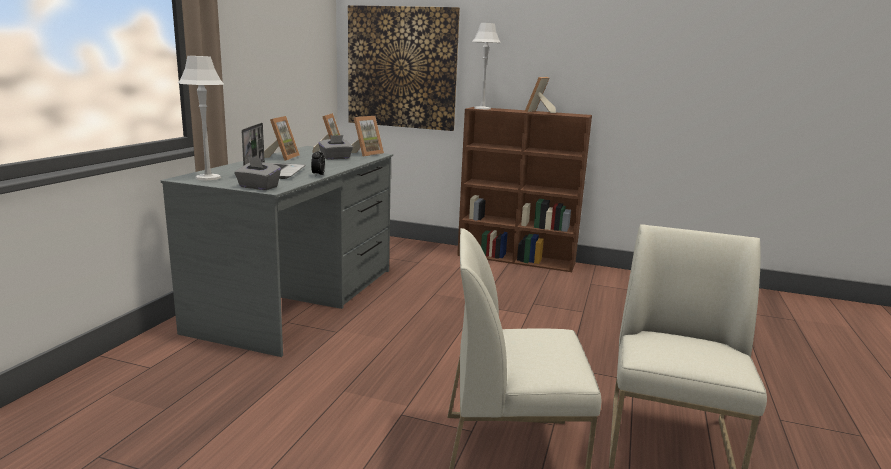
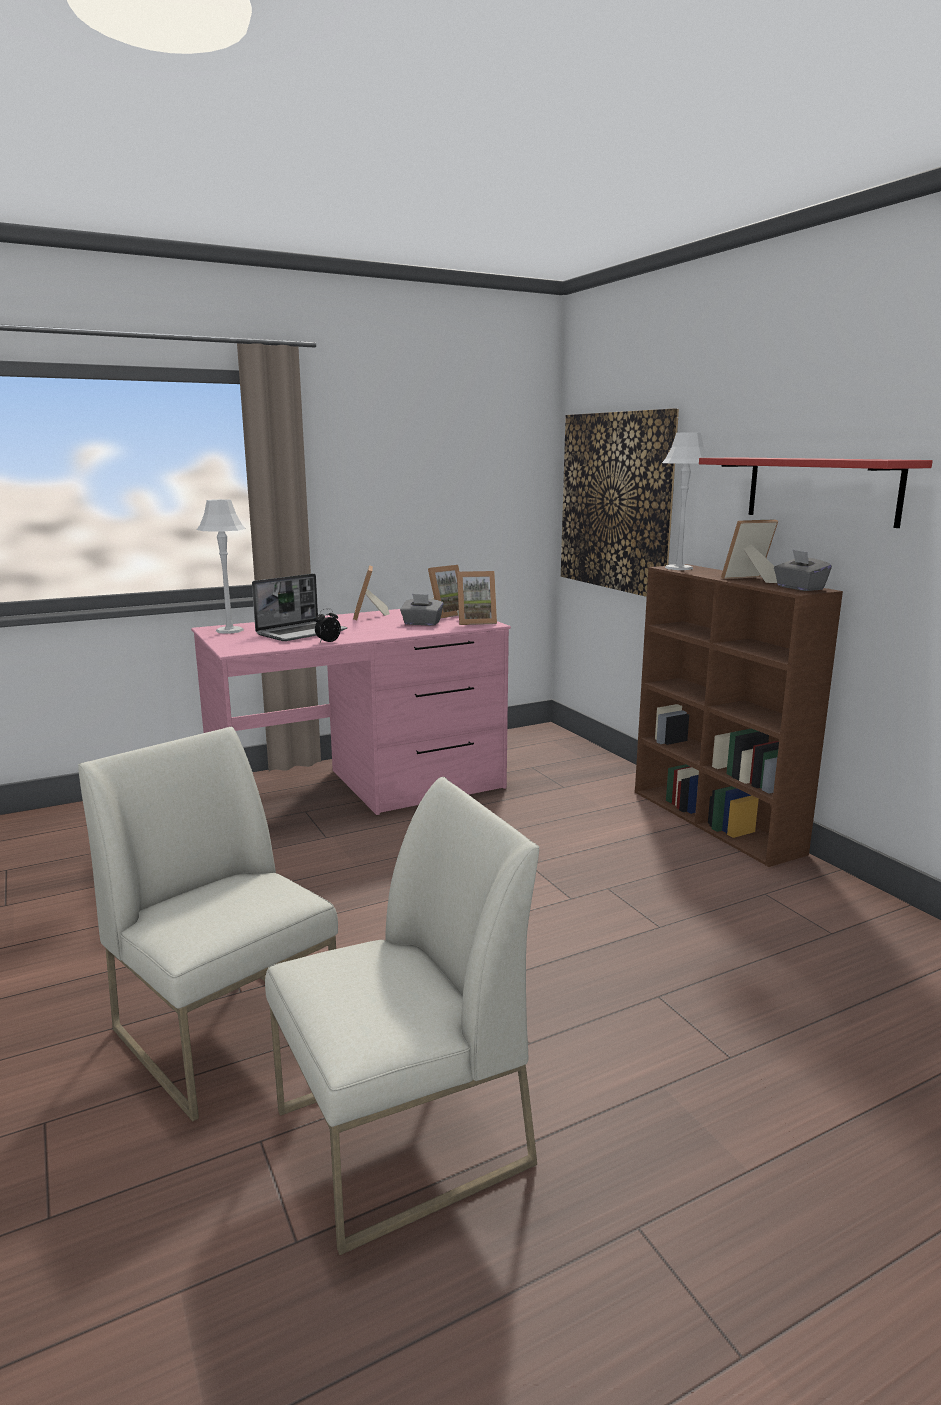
camera: 45 degrees right, 0 degrees up
(258, 187) = (231, 647): grey tissue box -> grey tissue box (799, 588)
(282, 157) = (369, 616): picture frame -> picture frame turned 120 degrees clockwise
(299, 298) = (359, 791): grey desk -> pink desk
(574, 60) = (821, 490): none -> red shelf

